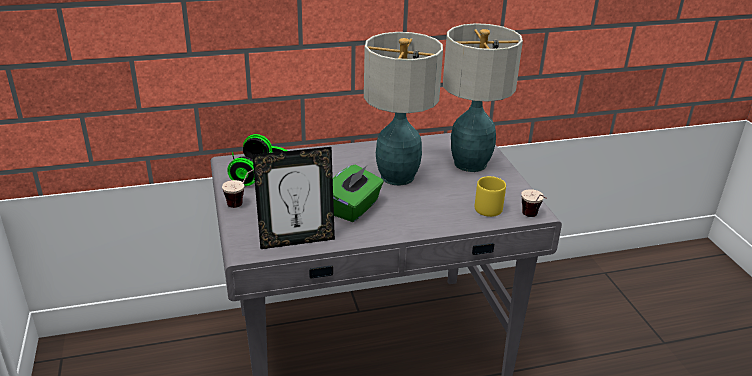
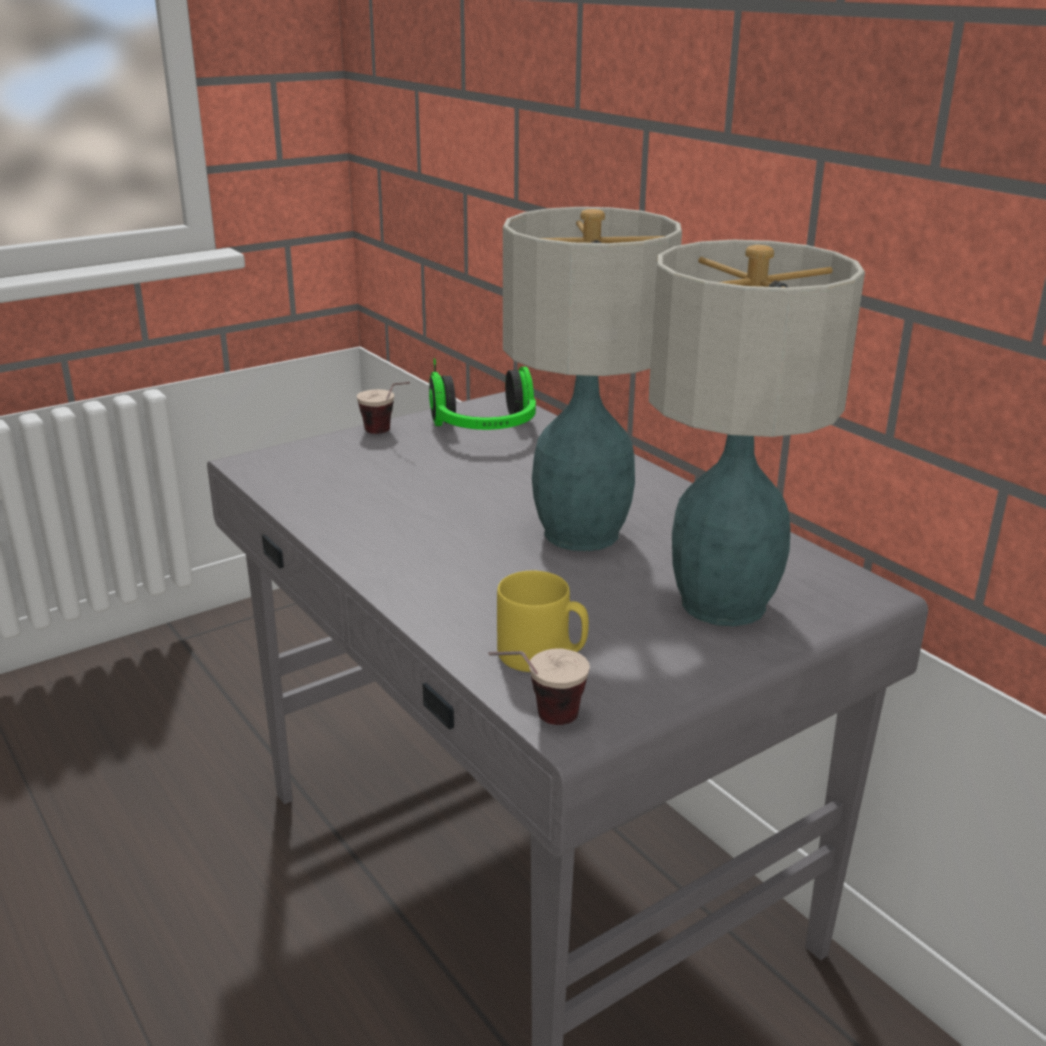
camera: 70 degrees right, 5 degrees down
(297, 240) = (297, 490): picture frame -> none
(354, 208) = (430, 515): green tissue box -> none

